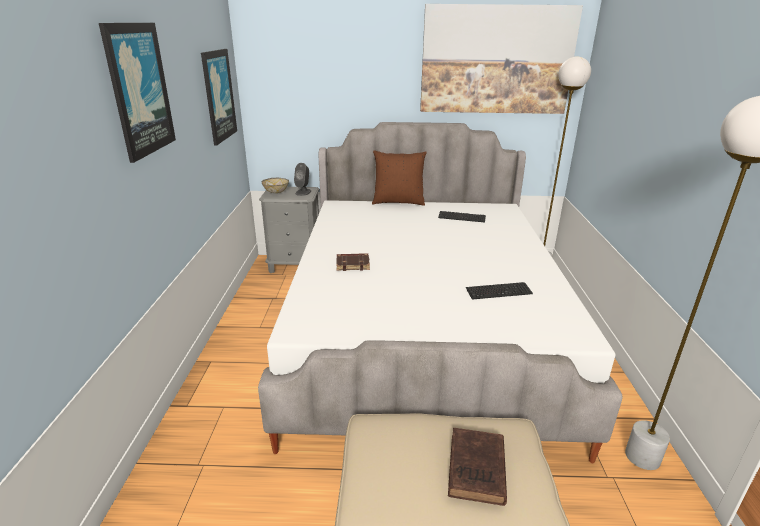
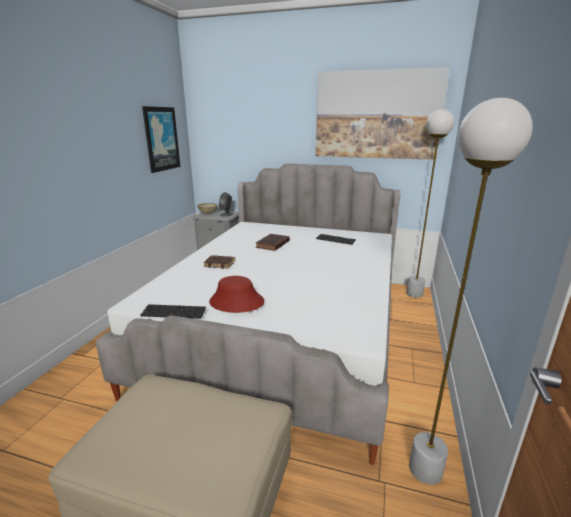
camera: 15 degrees right, 5 degrees down
(139, 90) = (64, 121): picture -> none
(398, 202) = (294, 226): brown pillow -> none
(416, 312) = (236, 302): none -> red hat
(476, 470) = (197, 437): brown book -> brown book (272, 244)
(498, 292) = (318, 295): keyboard -> keyboard (174, 313)

